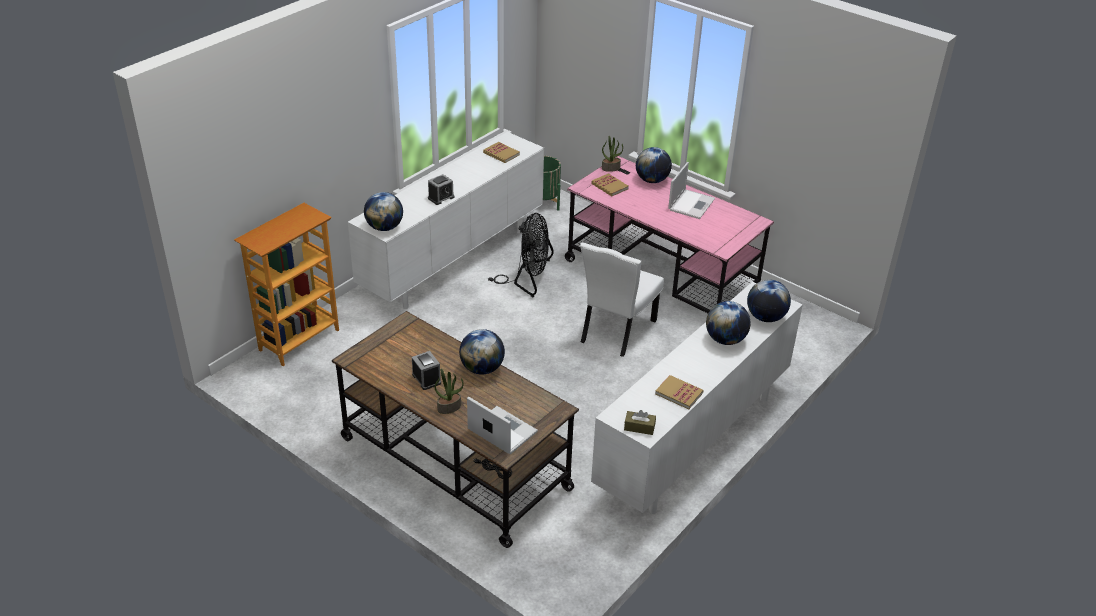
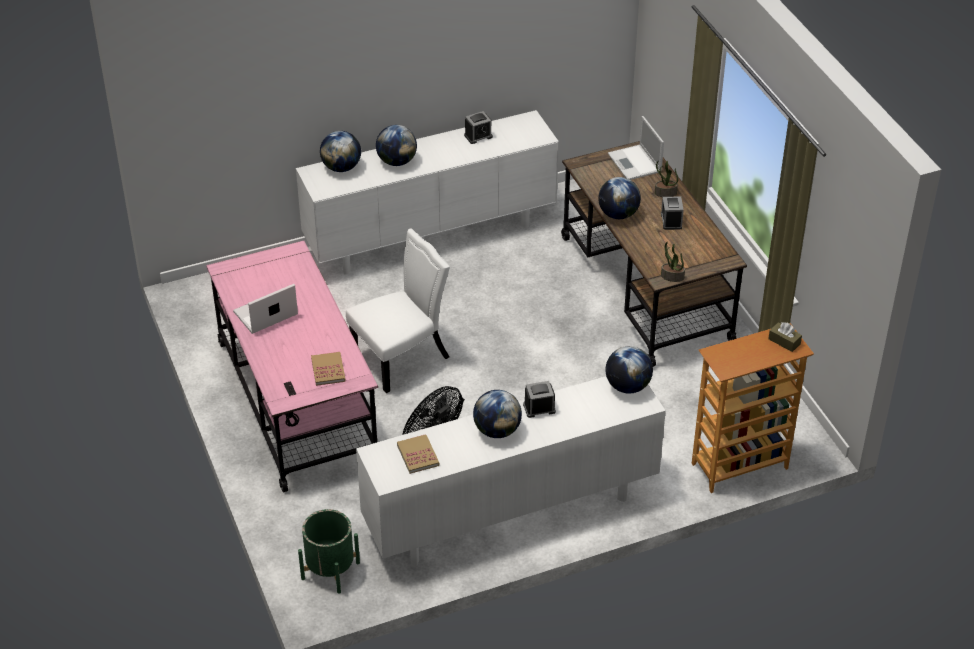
camera: 150 degrees left, 5 degrees up
(611, 168) = (300, 397): potted plant -> potted plant (672, 277)
(639, 427) = (531, 124): brown tissue box -> brown tissue box (784, 341)
(652, 180) = (272, 361): globe -> globe (497, 430)
(679, 393) = (478, 136): book -> alarm clock

